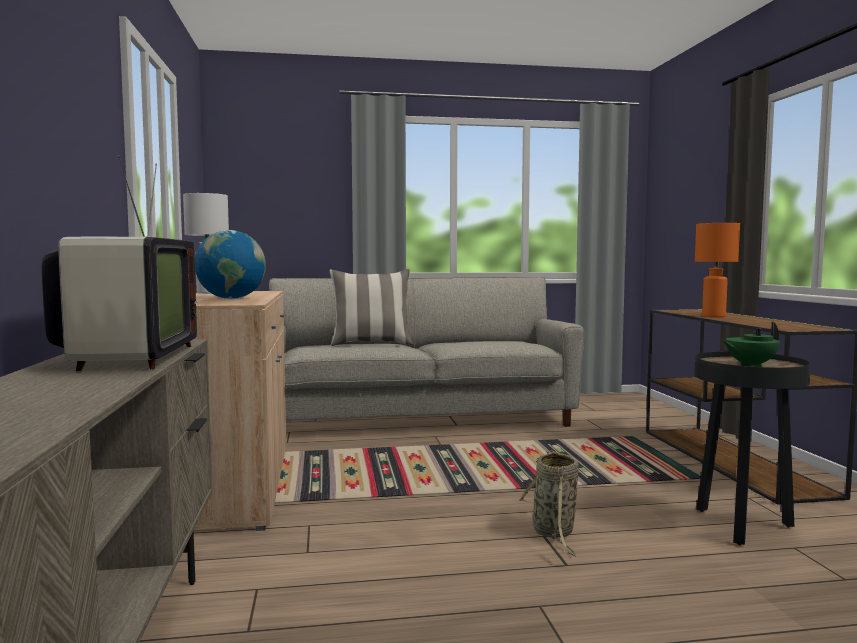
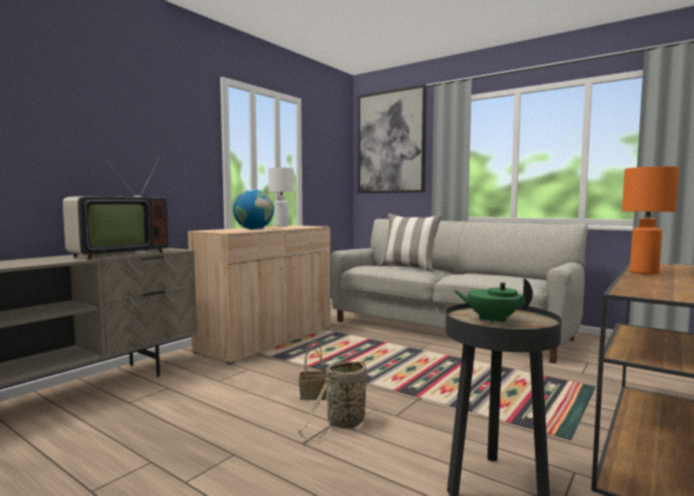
camera: 45 degrees right, 0 degrees up
(276, 164) = (391, 142): none -> picture
(460, 521) = (314, 395): none -> basket

